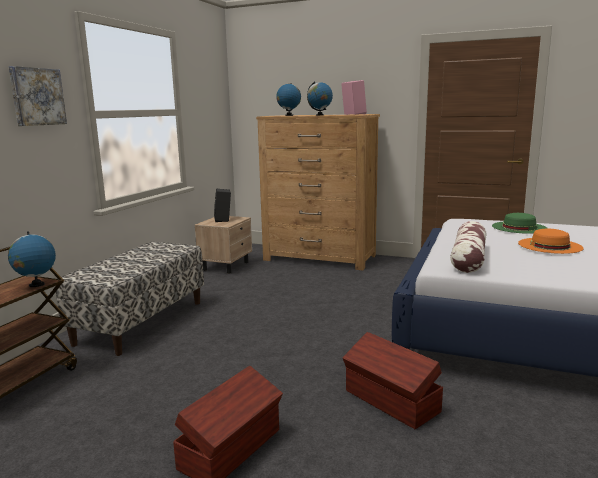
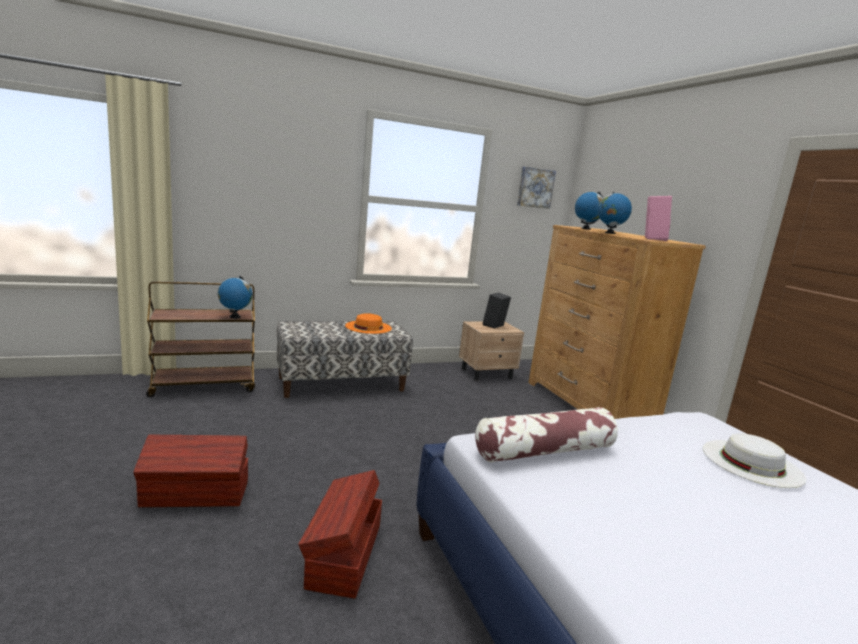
camera: 45 degrees right, 0 degrees up
(37, 97) = (310, 177): picture -> picture (535, 188)
(519, 227) = (751, 462): green hat -> white hat
(549, 245) = (714, 503): orange hat -> orange hat (368, 327)

